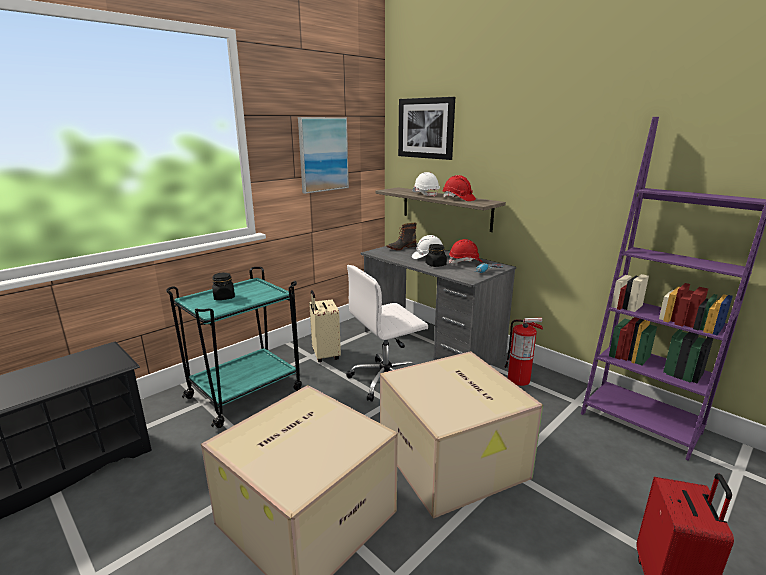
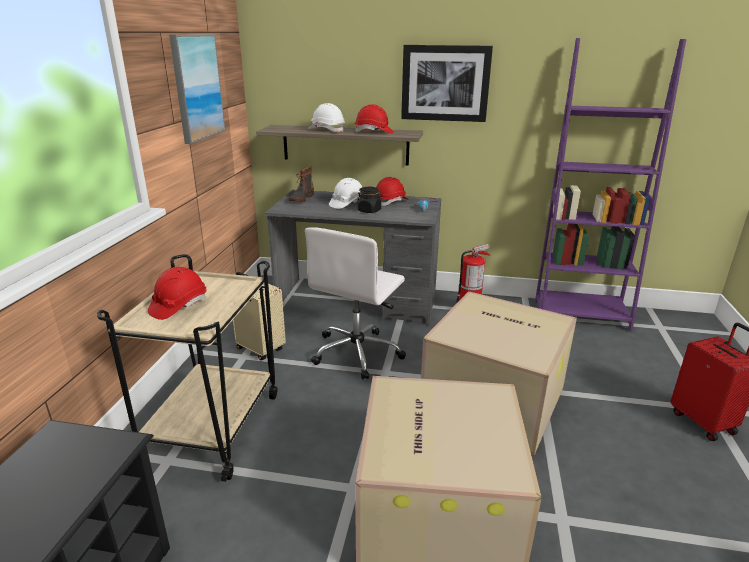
camera: 35 degrees left, 5 degrees up
(224, 297) = (178, 306): black jar -> red hard hat
(246, 393) = (214, 426): turquoise cart -> beige cart
(426, 128) = (309, 48): picture -> picture (445, 83)

